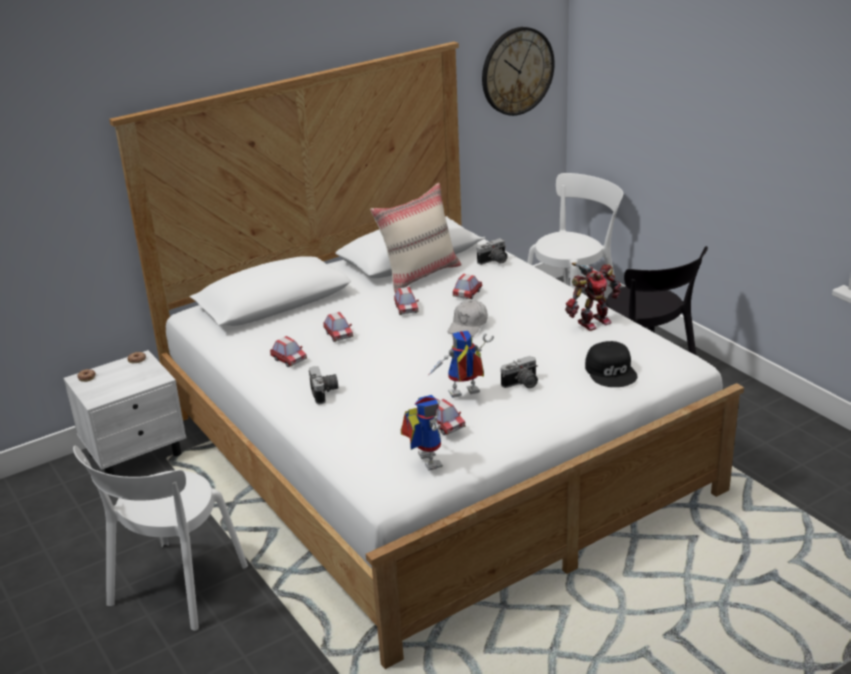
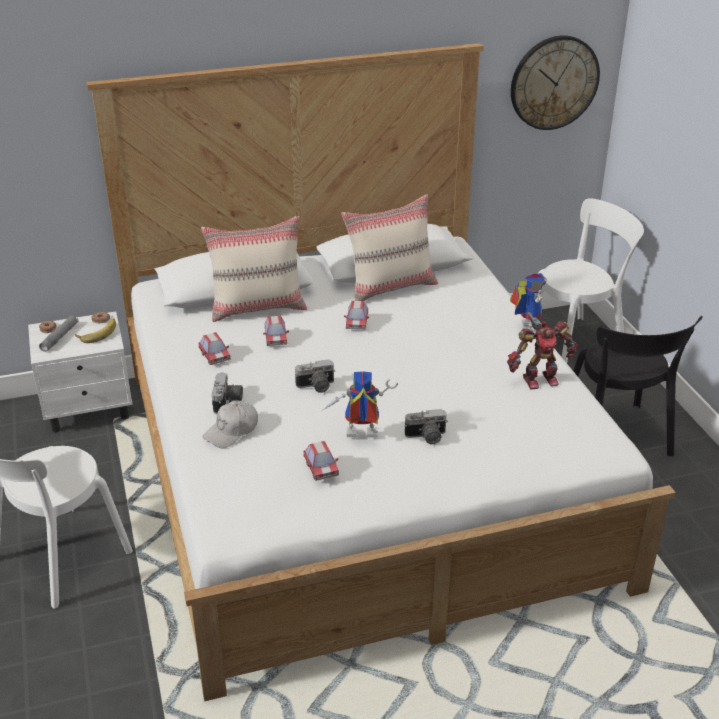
camera: 15 degrees right, 5 degrees up
(104, 382) = (60, 337): none -> grey flashlight
(140, 371) = (97, 333): none -> banana
(305, 313) = (258, 307): none -> beige pillow
(423, 460) = (280, 504): toy robot -> toy robot (525, 327)
(467, 294) = (426, 319): toy car -> none
(468, 325) = (407, 356): white cap -> white cap (232, 431)
(494, 261) = (473, 286): camera -> camera (316, 387)
(611, 371) = (528, 444): black cap -> none

